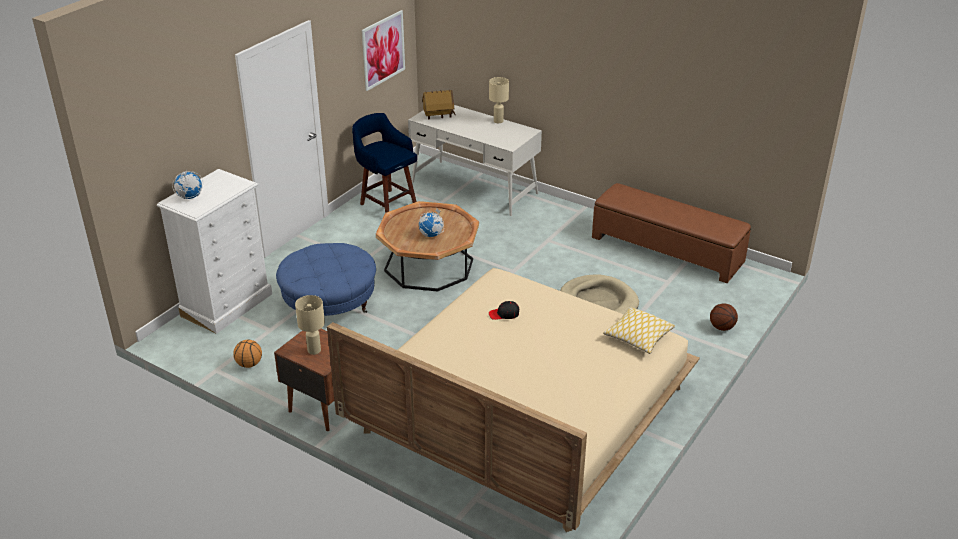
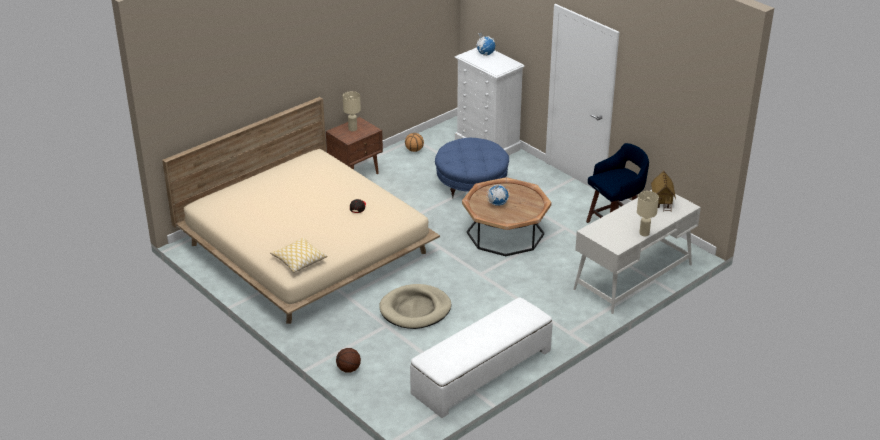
camera: 105 degrees right, 0 degrees up
(383, 50) = (687, 121): picture -> none
(668, 249) = (481, 372): brown bench -> white bench

